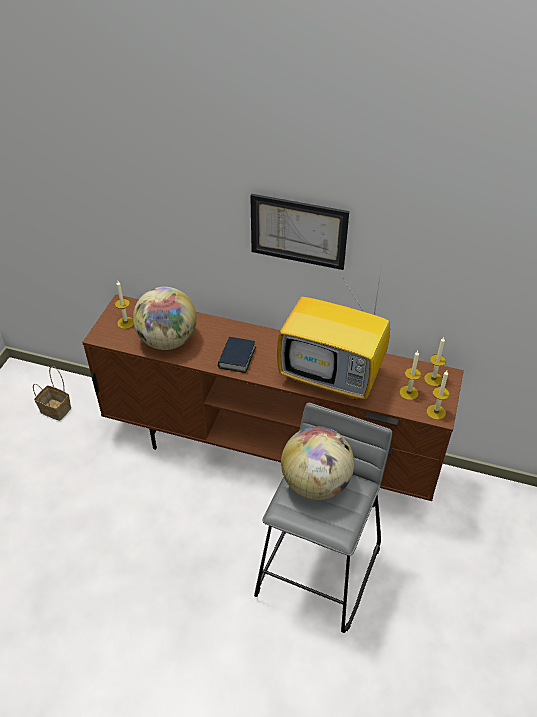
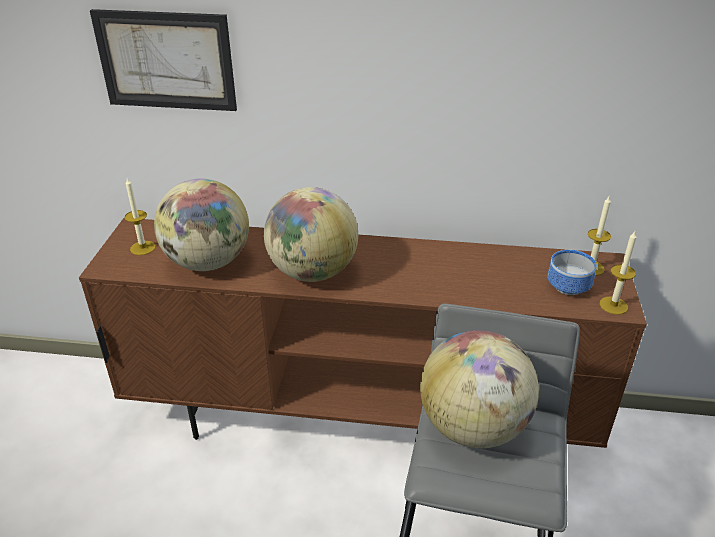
camera: 10 degrees left, 10 degrees down
(56, 409) = (48, 405): basket -> none
(236, 358) = (312, 272): book -> globe
(298, 231) = (388, 71): picture -> picture (166, 60)
(333, 376) = (455, 279): television -> none
(408, 393) = (566, 287): candle -> bowl

